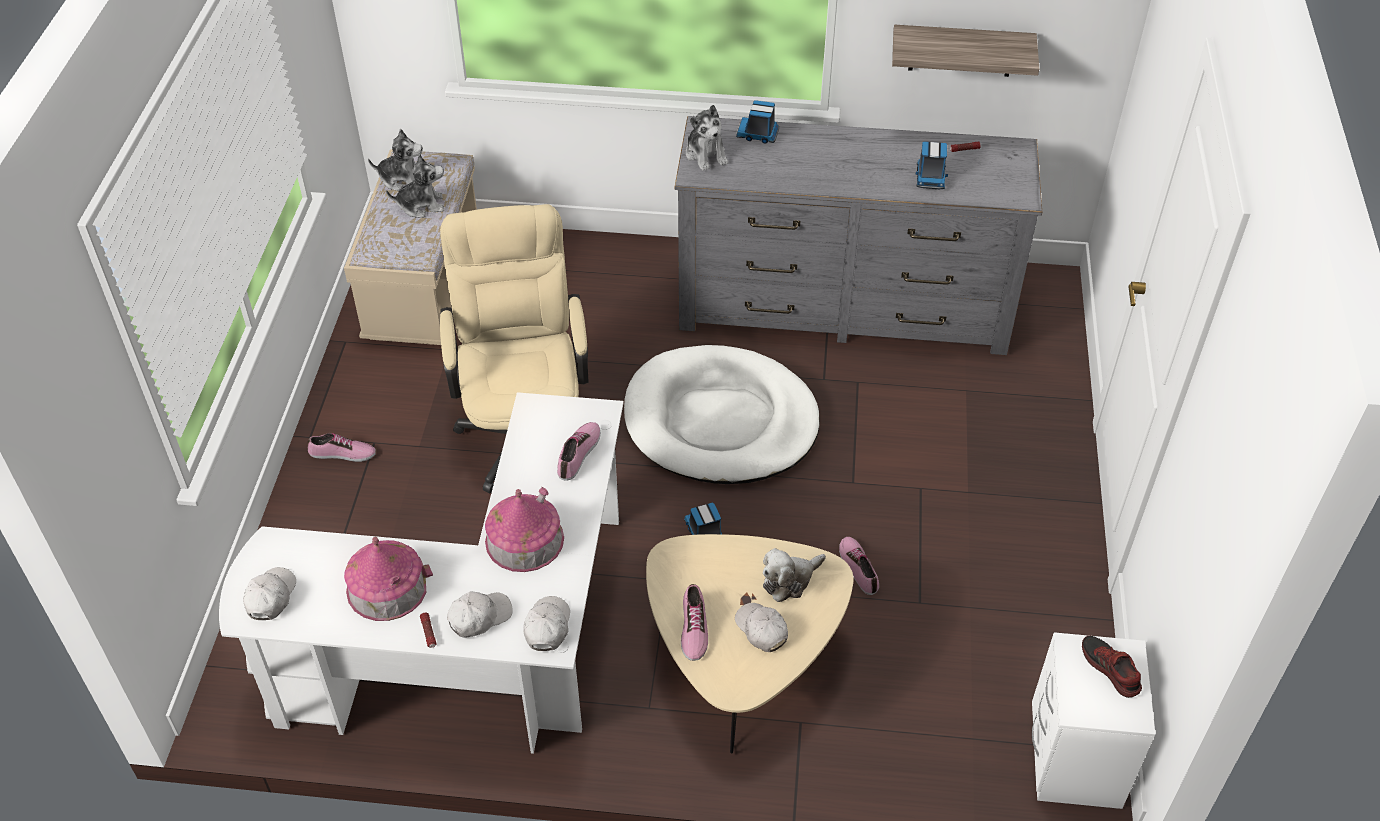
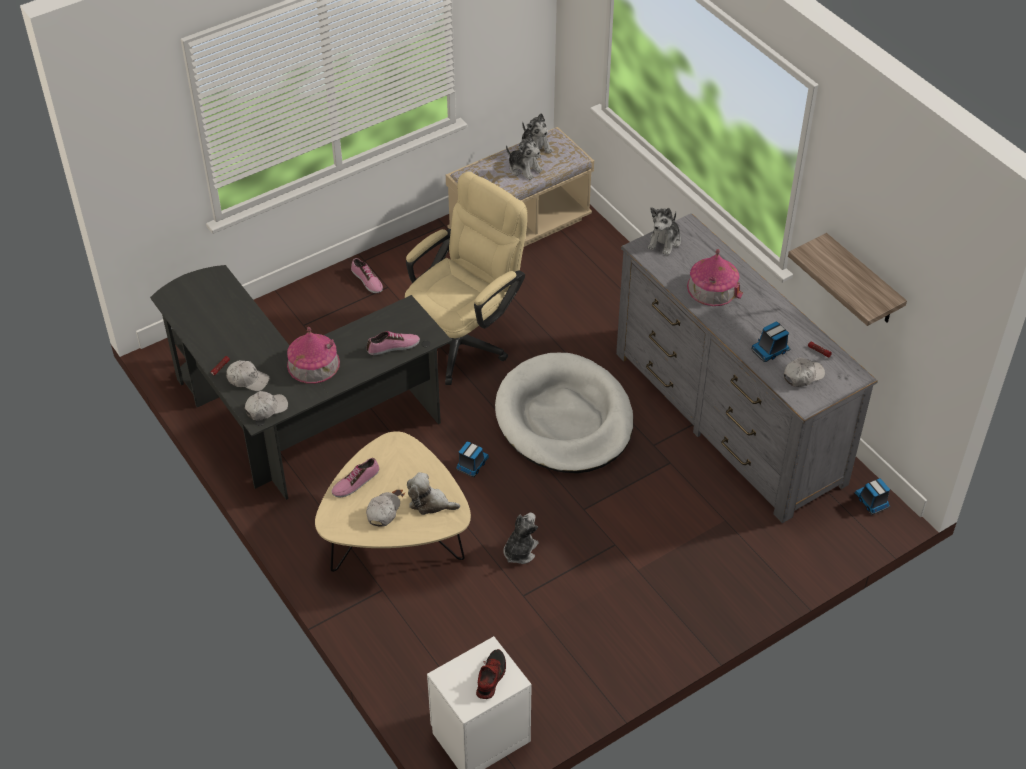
camera: 50 degrees right, 0 degrees up
(270, 597) = (187, 298): white cap -> white cap (802, 376)
(387, 587) = (233, 334): toy house -> toy house (713, 287)
(477, 653) = (294, 424): white desk -> black desk
(758, 134) = (712, 252): toy truck -> toy truck (872, 501)
(859, 568) = (520, 551): shoe -> plush toy

